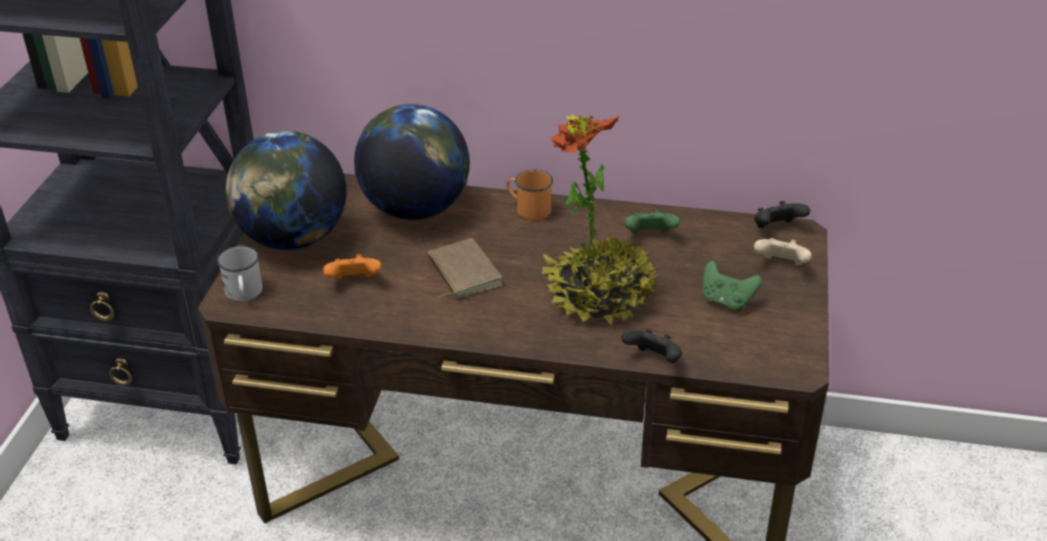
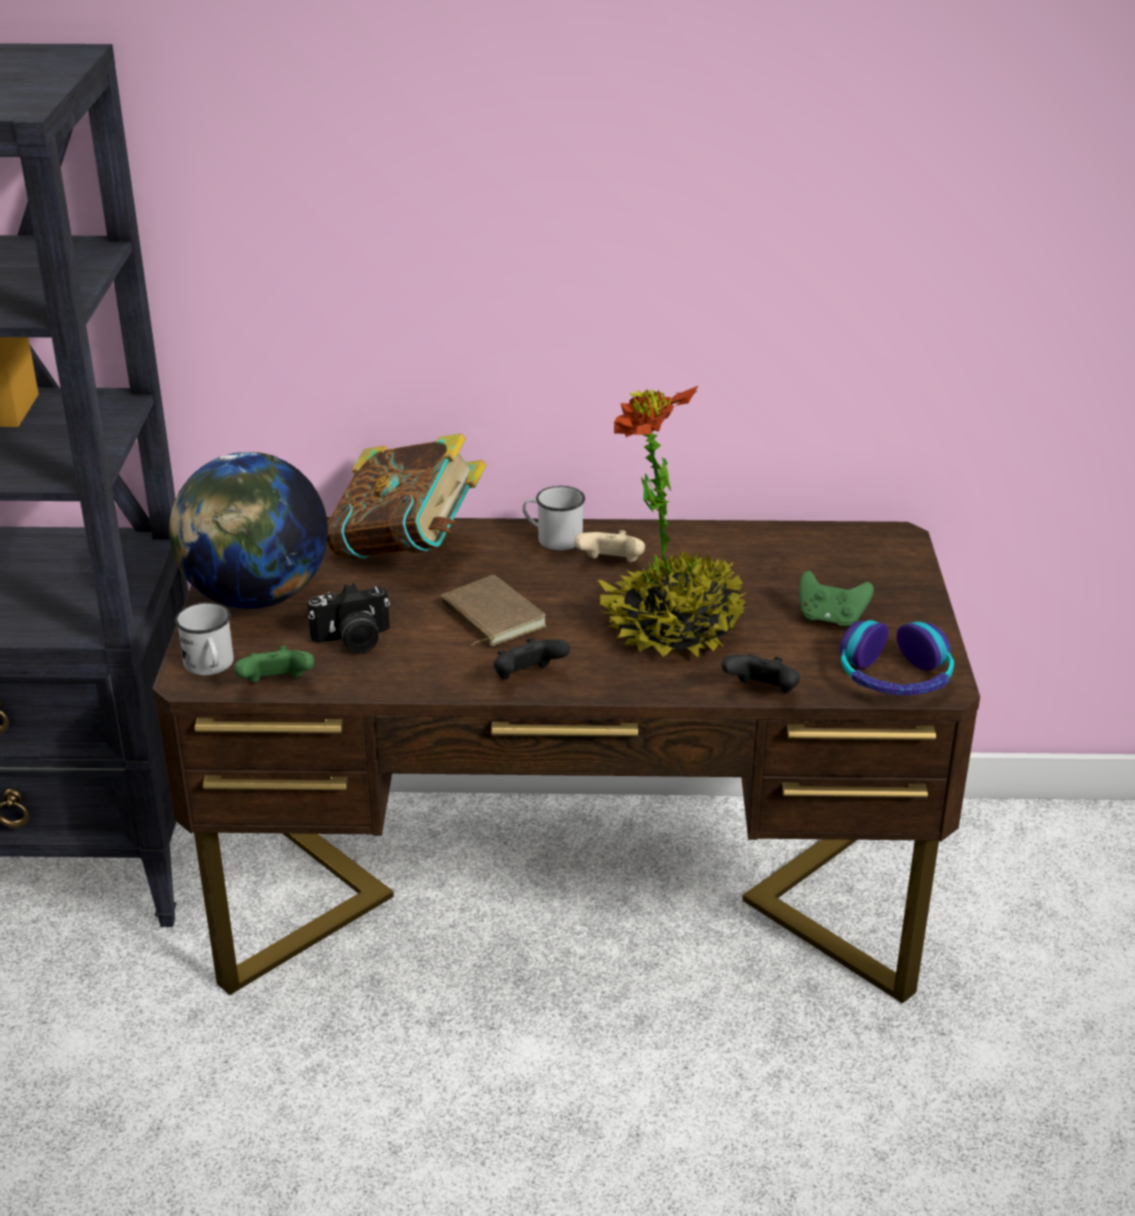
camera: 10 degrees left, 5 degrees down
(354, 282) = (353, 640): orange game controller -> camera
(416, 210) = (407, 551): globe -> book
(528, 209) = (553, 538): orange mug -> white mug
(649, 236) = (714, 556): green game controller -> green game controller (276, 685)
(763, 358) = (894, 677): none -> headphones
(776, 229) = (867, 535): black game controller -> black game controller (527, 678)
(781, 265) = (885, 575): beige game controller -> beige game controller (611, 565)

